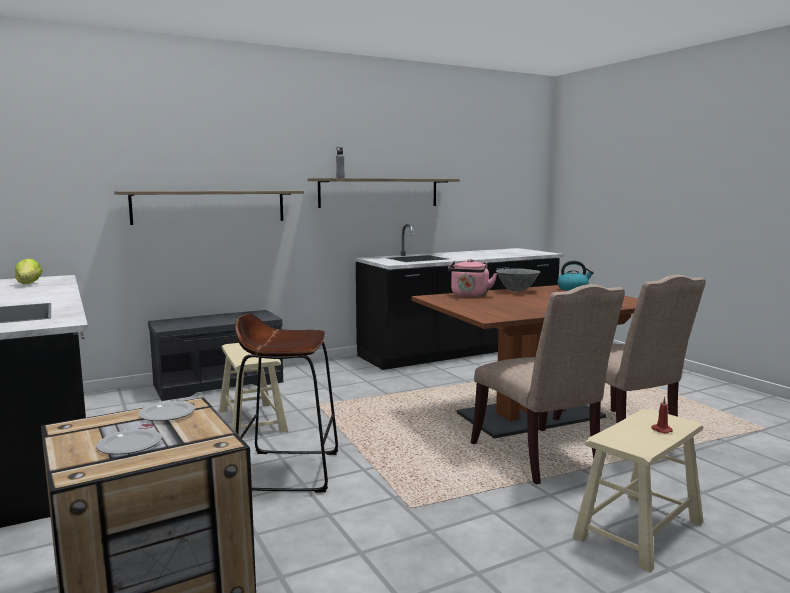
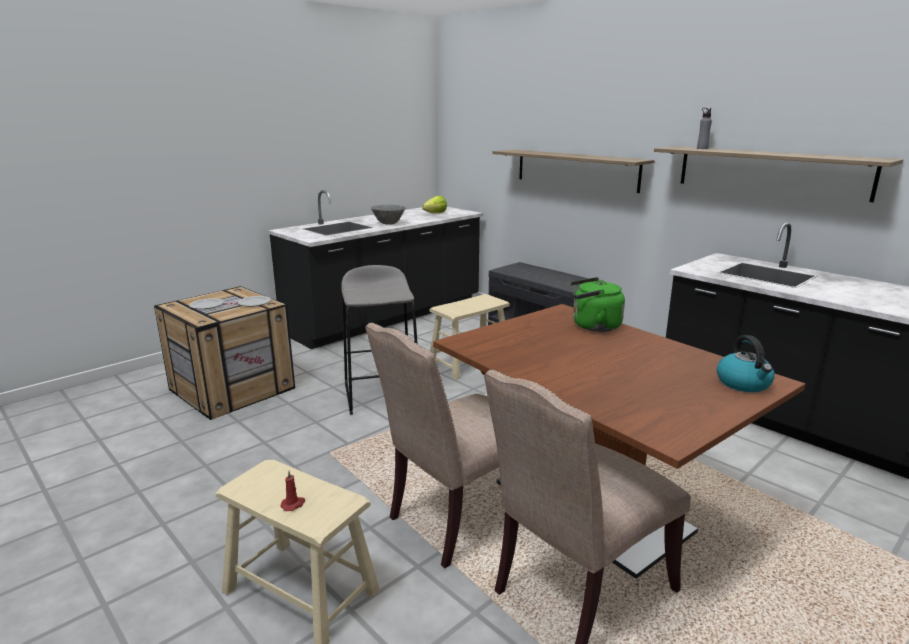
camera: 75 degrees right, 10 degrees up
(288, 471) = (382, 394): brown stool -> grey stool
(469, 296) = (593, 326): pink kettle -> green kettle
(516, 291) = (664, 348): grey bowl -> grey bowl (388, 224)

